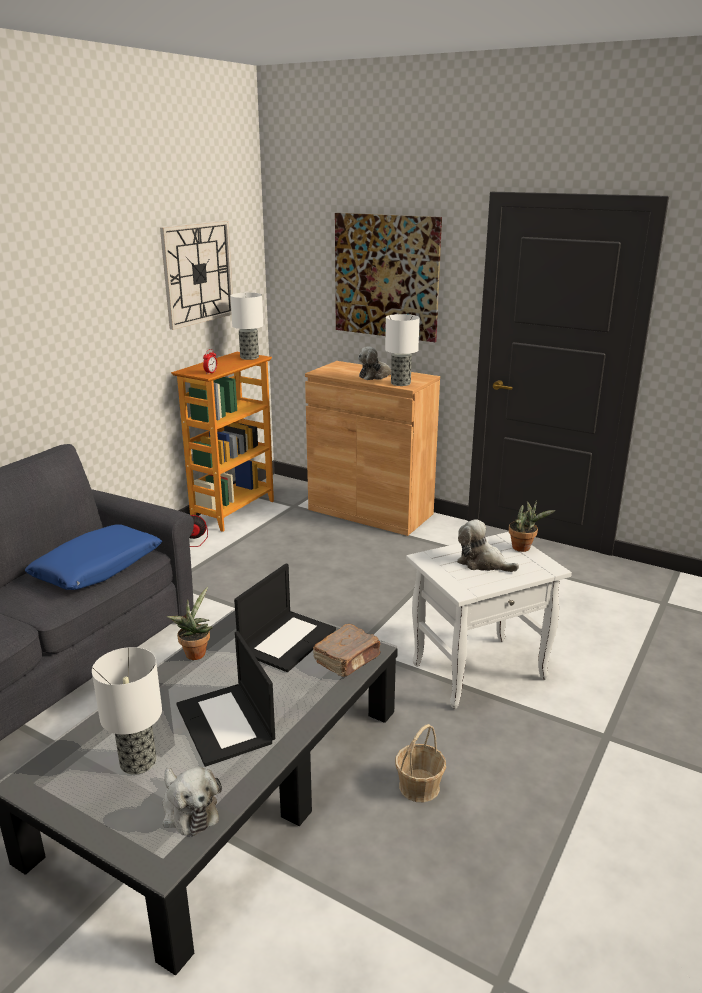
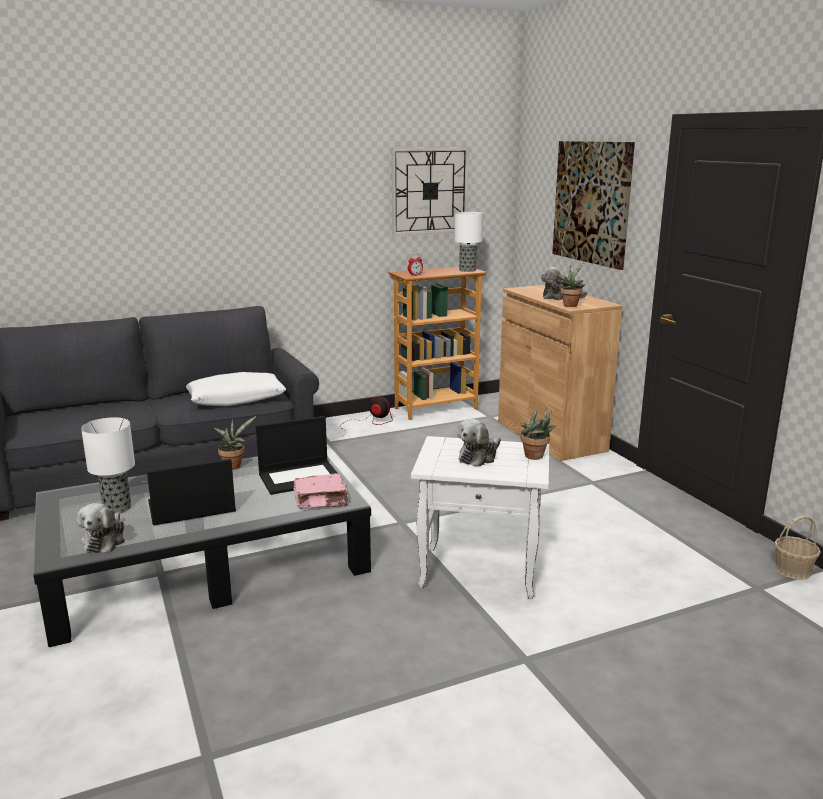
camera: 35 degrees right, 5 degrees down
(97, 568) = (236, 399): blue pillow -> white pillow
(226, 724) = (191, 508): laptop -> laptop turned 60 degrees clockwise
(348, 659) = (321, 501): brown book -> pink book
(400, 383) = (570, 305): table lamp -> potted plant
(419, 786) = (322, 623): basket -> basket (793, 570)
(482, 563) = (479, 456): plush toy -> plush toy turned 120 degrees counterclockwise

